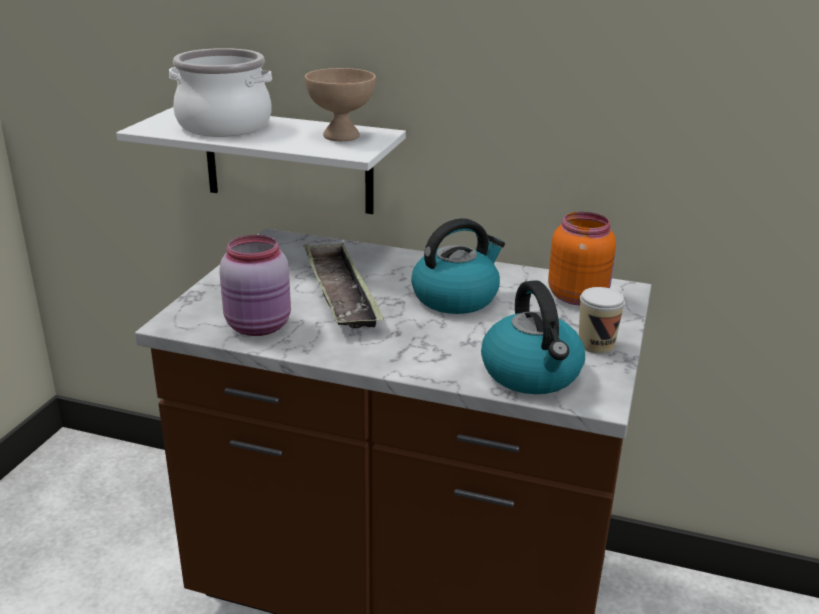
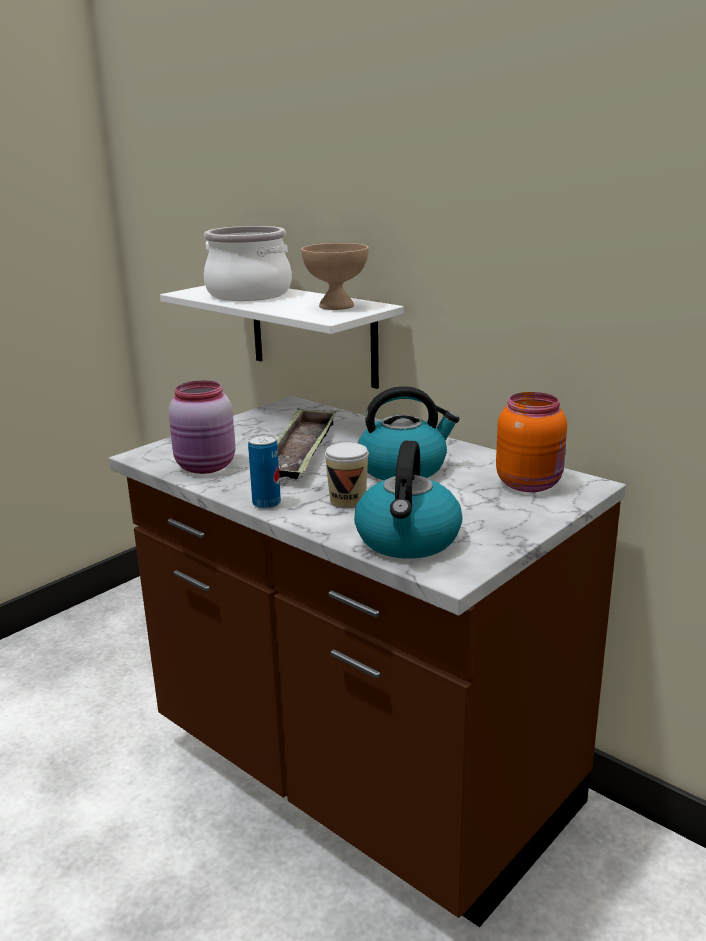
camera: 25 degrees right, 5 degrees down
(365, 359) = (266, 504): none -> can
(596, 345) = (502, 527): cup -> cup (347, 501)

